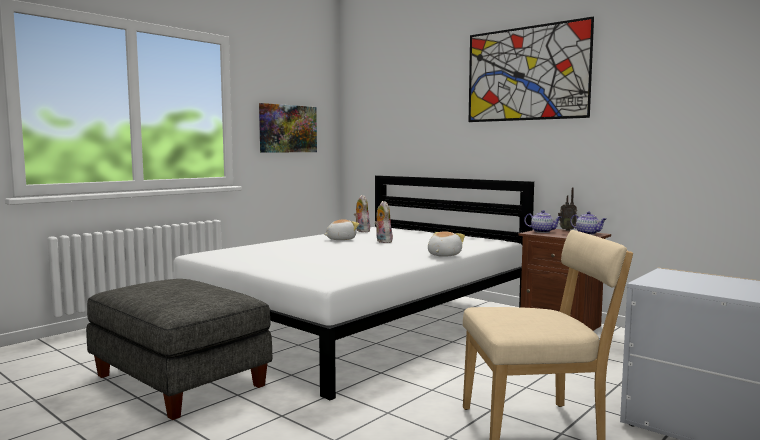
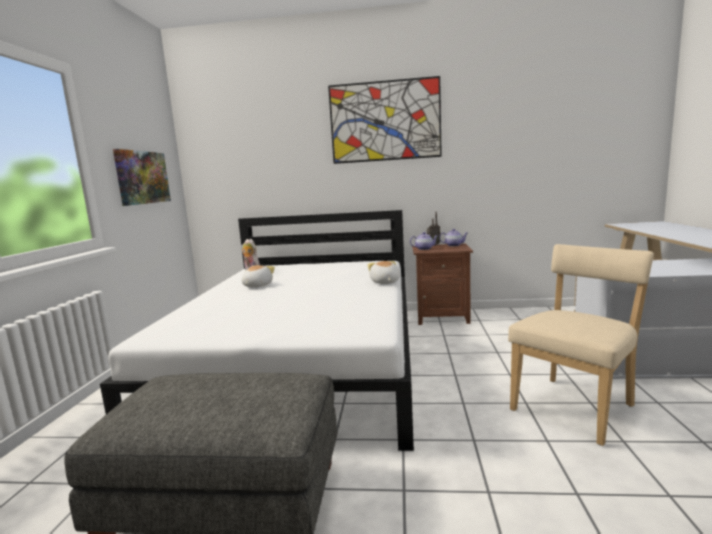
camera: 35 degrees left, 5 degrees up
(382, 241) = (298, 280): plush toy -> none

